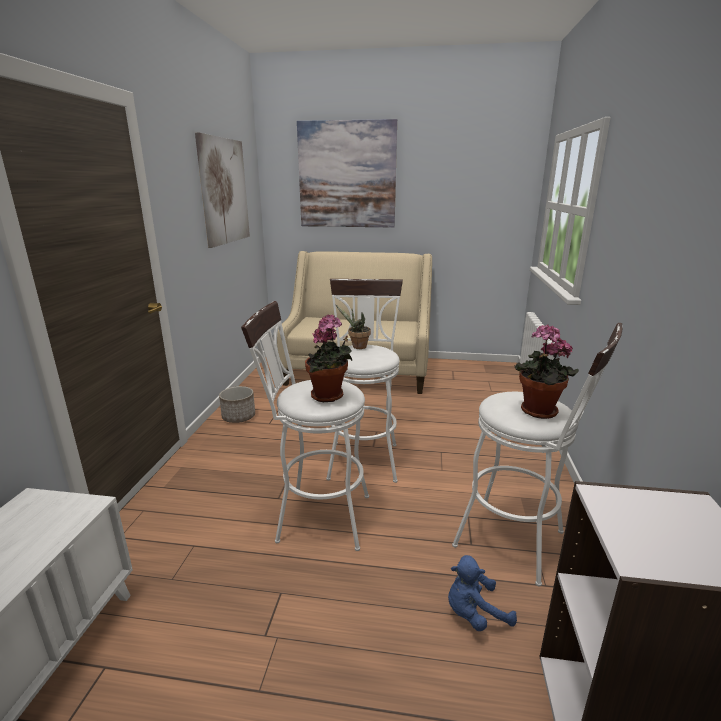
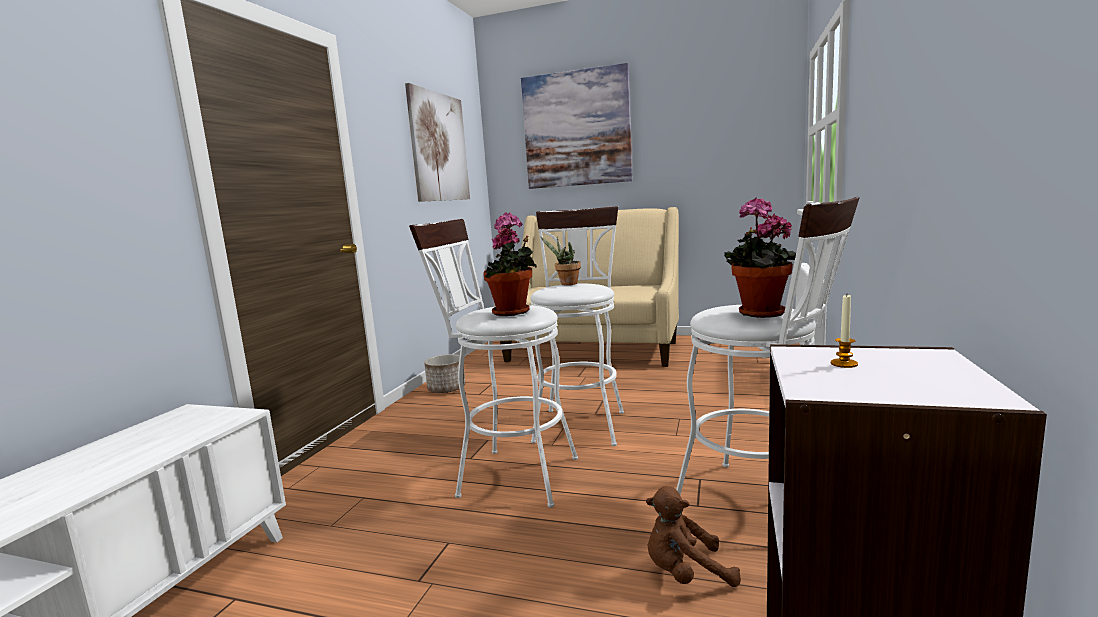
camera: 10 degrees right, 10 degrees down
(474, 614) = (685, 573): blue plush toy -> brown plush toy
(641, 517) = (844, 364): none -> candle

